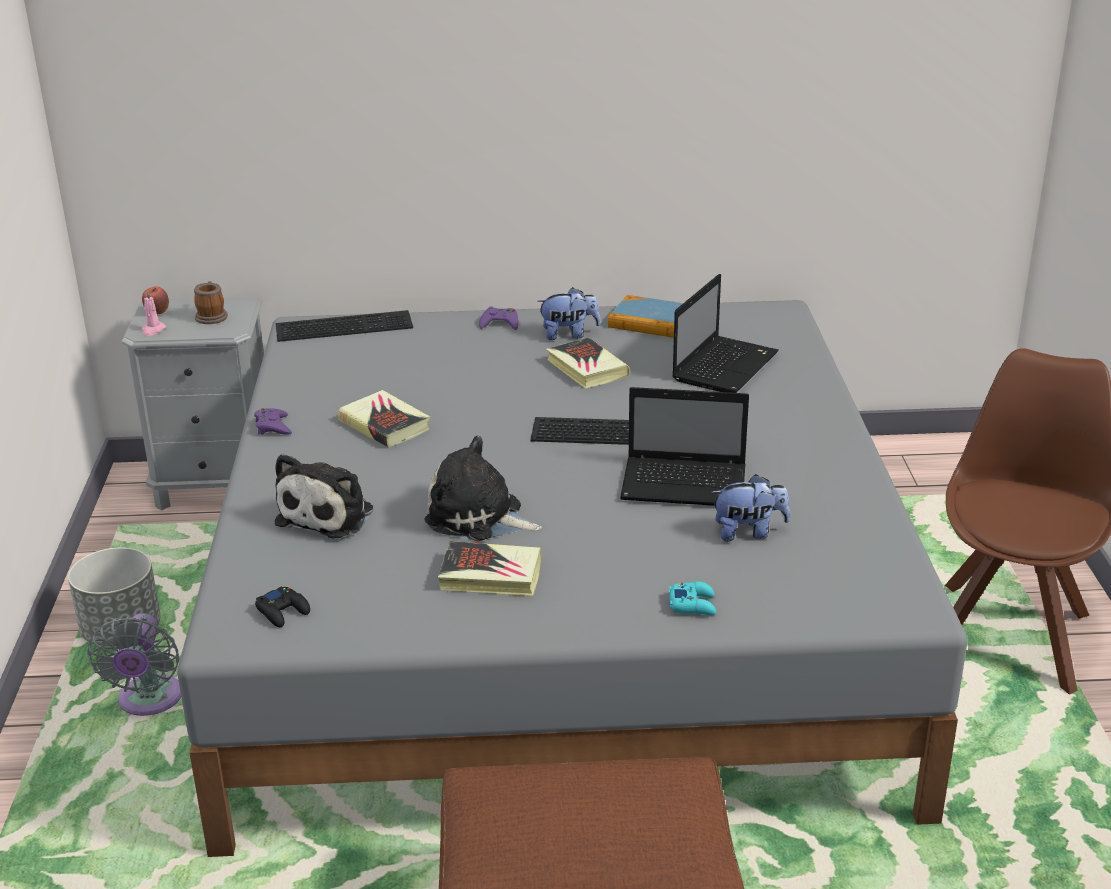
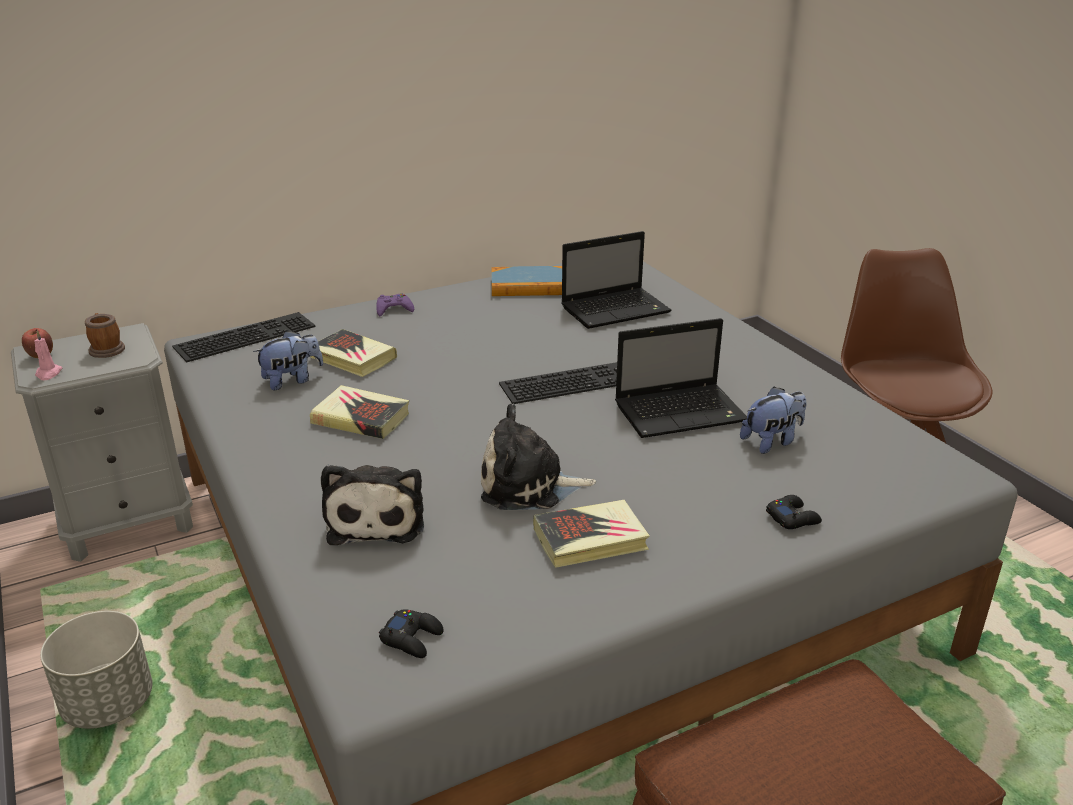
camera: 25 degrees left, 0 degrees up
(149, 702) = (187, 775): grey fan -> none
(273, 427) = (245, 444): purple game controller -> none
(569, 334) = (463, 307): plush toy -> plush toy (292, 380)
(586, 368) = (505, 332): book -> book (352, 358)
(693, 604) = (792, 518): turquoise game controller -> black game controller
(725, 366) = (617, 309): laptop -> laptop turned 60 degrees clockwise

